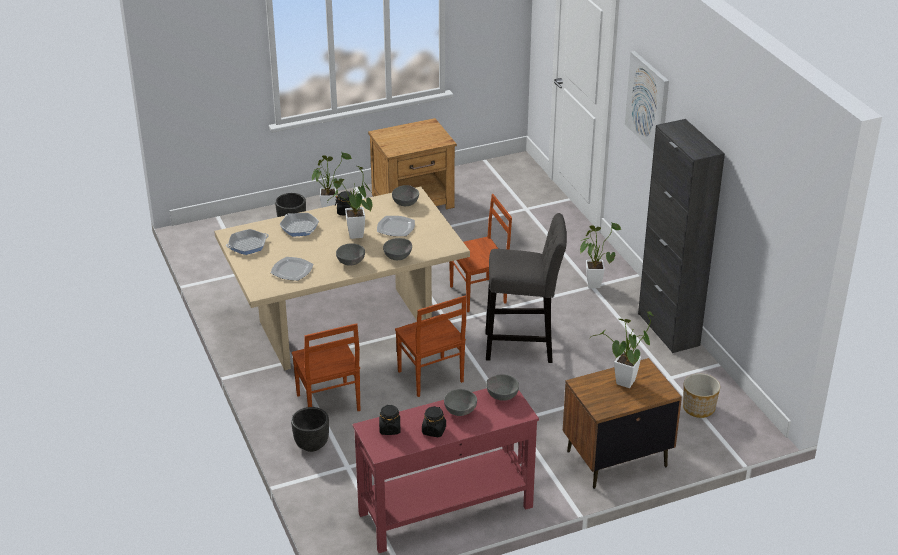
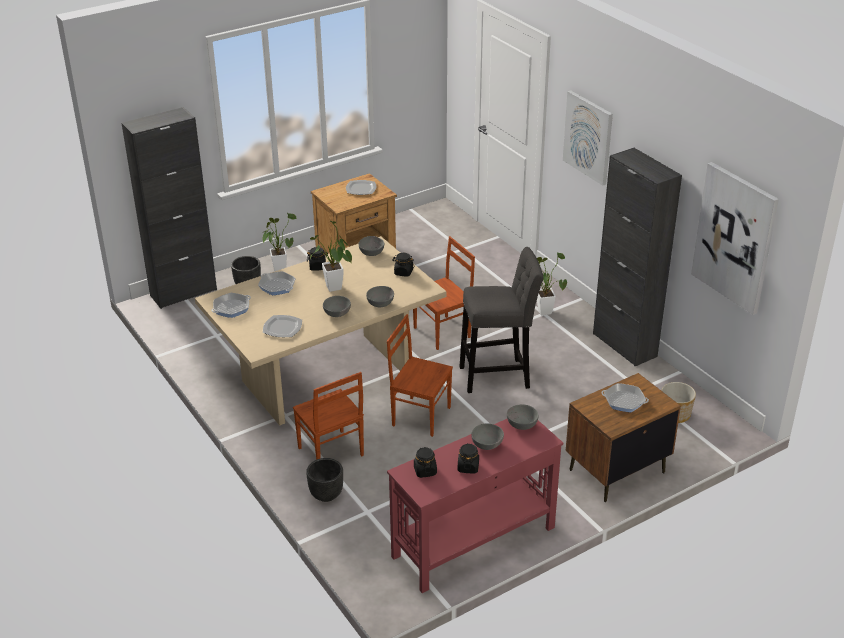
camera: 10 degrees left, 0 degrees up
(225, 224) = (183, 293): none -> black cabinet
(395, 227) = (369, 276): plate -> plate (360, 189)
(430, 377) = (420, 415): brown chair -> brown chair turned 150 degrees clockwise
(431, 227) = (403, 272): none -> black jar
(623, 385) = (624, 401): potted plant -> frying pan
(767, 226) = (734, 237): none -> picture

